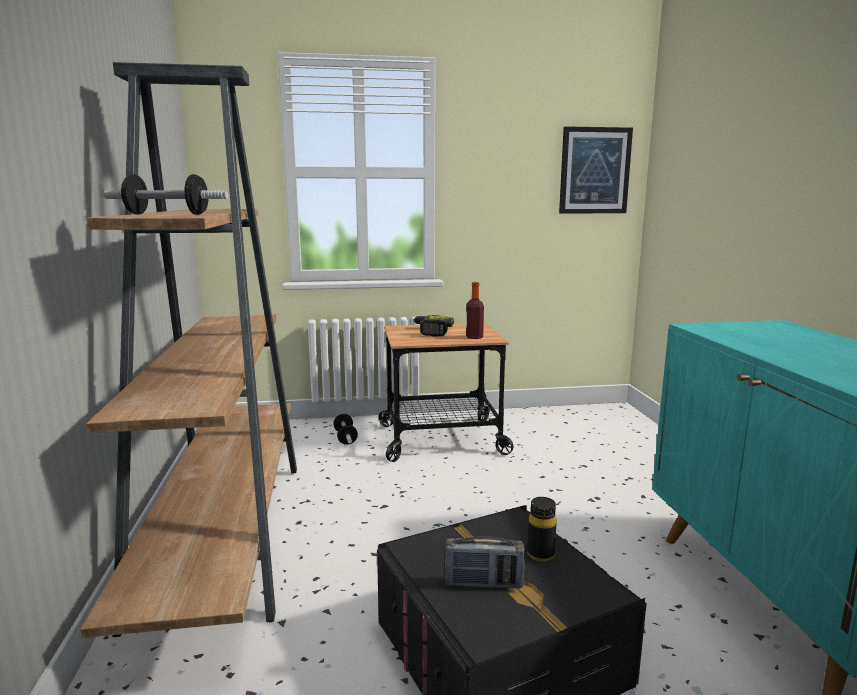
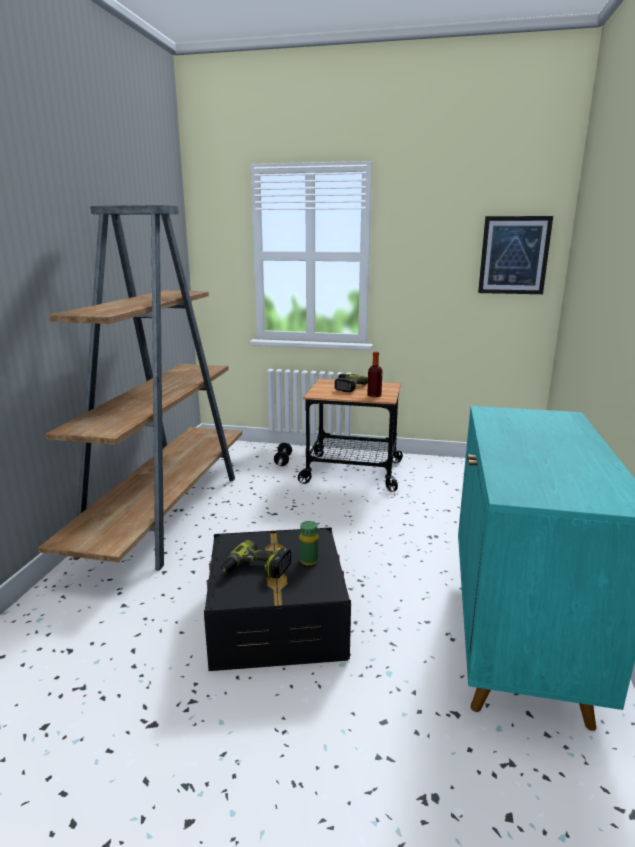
camera: 20 degrees right, 5 degrees up
(167, 214) = (103, 309): dumbbell -> none
(483, 583) = (256, 569): radio -> power drill
(540, 554) = (309, 560): black bottle -> green bottle

